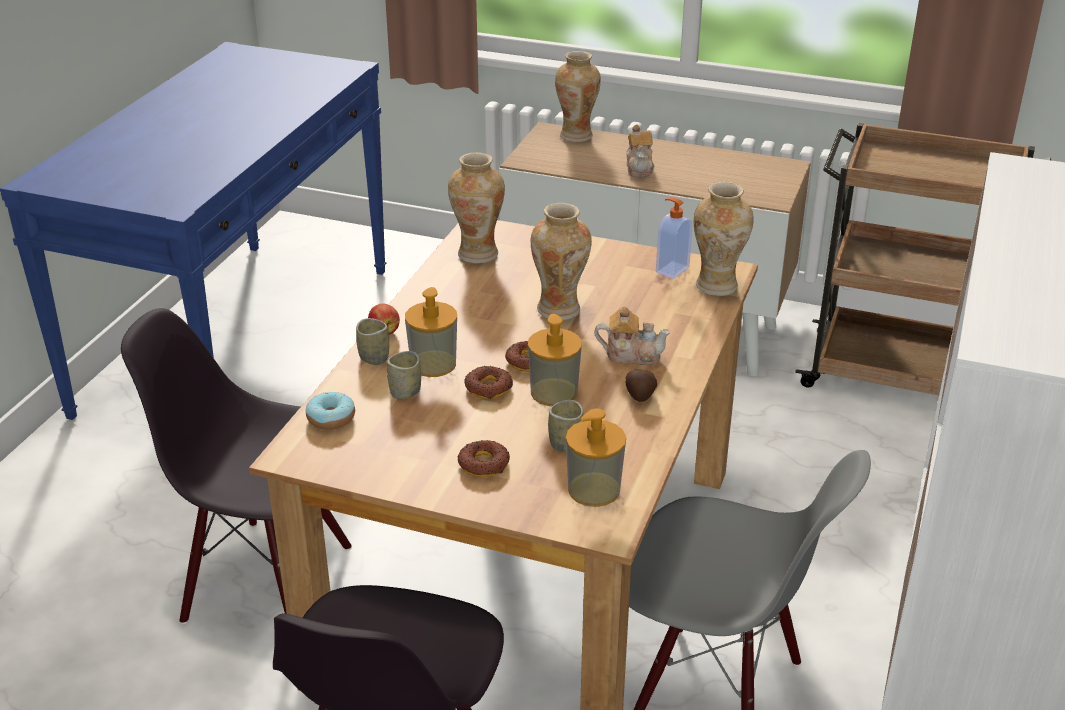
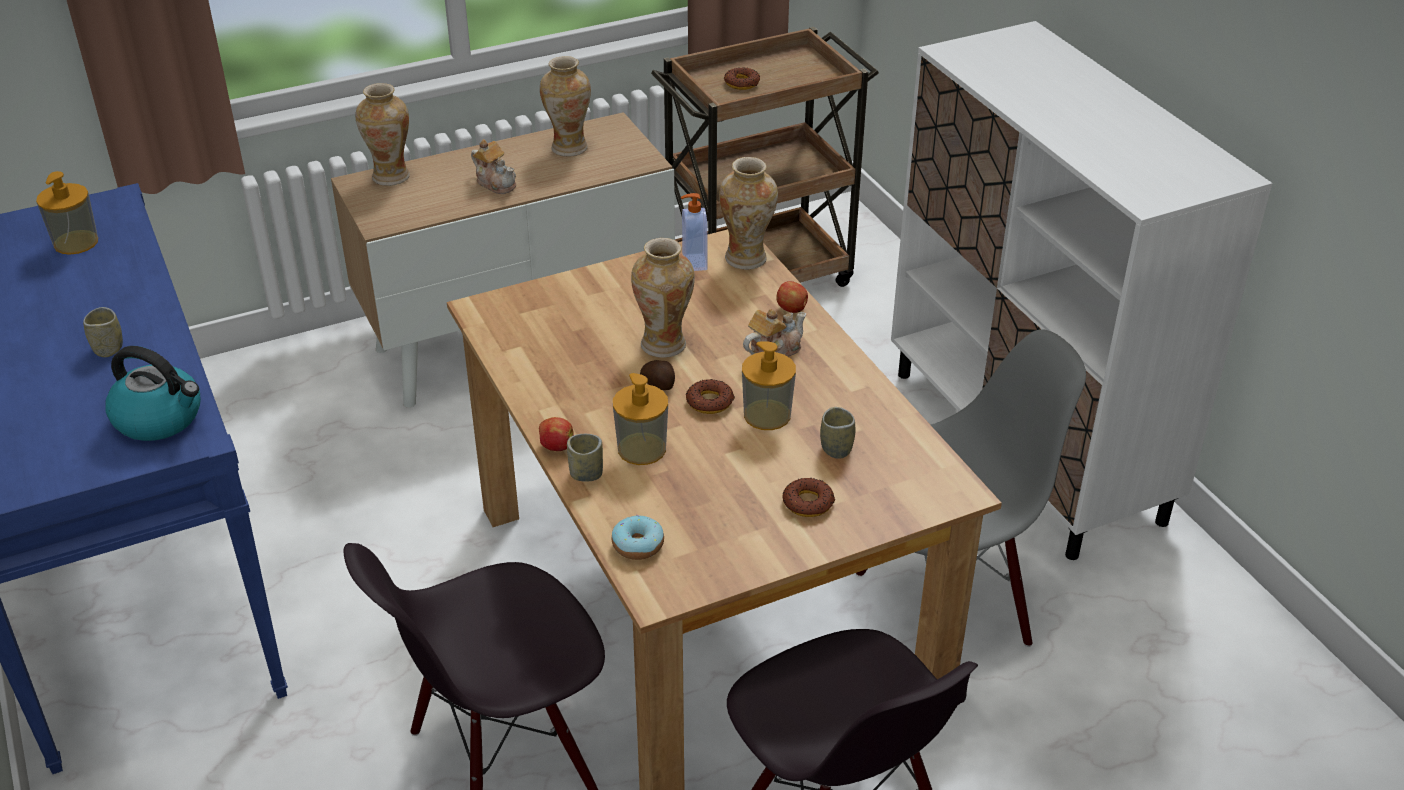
camera: 45 degrees left, 5 degrees up
(178, 186) = (160, 418): none -> kettle
(405, 392) = (659, 486): cup -> cup (108, 349)
(478, 253) = (519, 332): vase -> vase (568, 147)
(488, 388) = (715, 441): donut -> donut (742, 83)
(594, 490) = (907, 470): soap dispenser -> soap dispenser (76, 242)
(640, 396) = (828, 380): potato -> potato (659, 385)
(694, 336) = (792, 309): none -> apple

